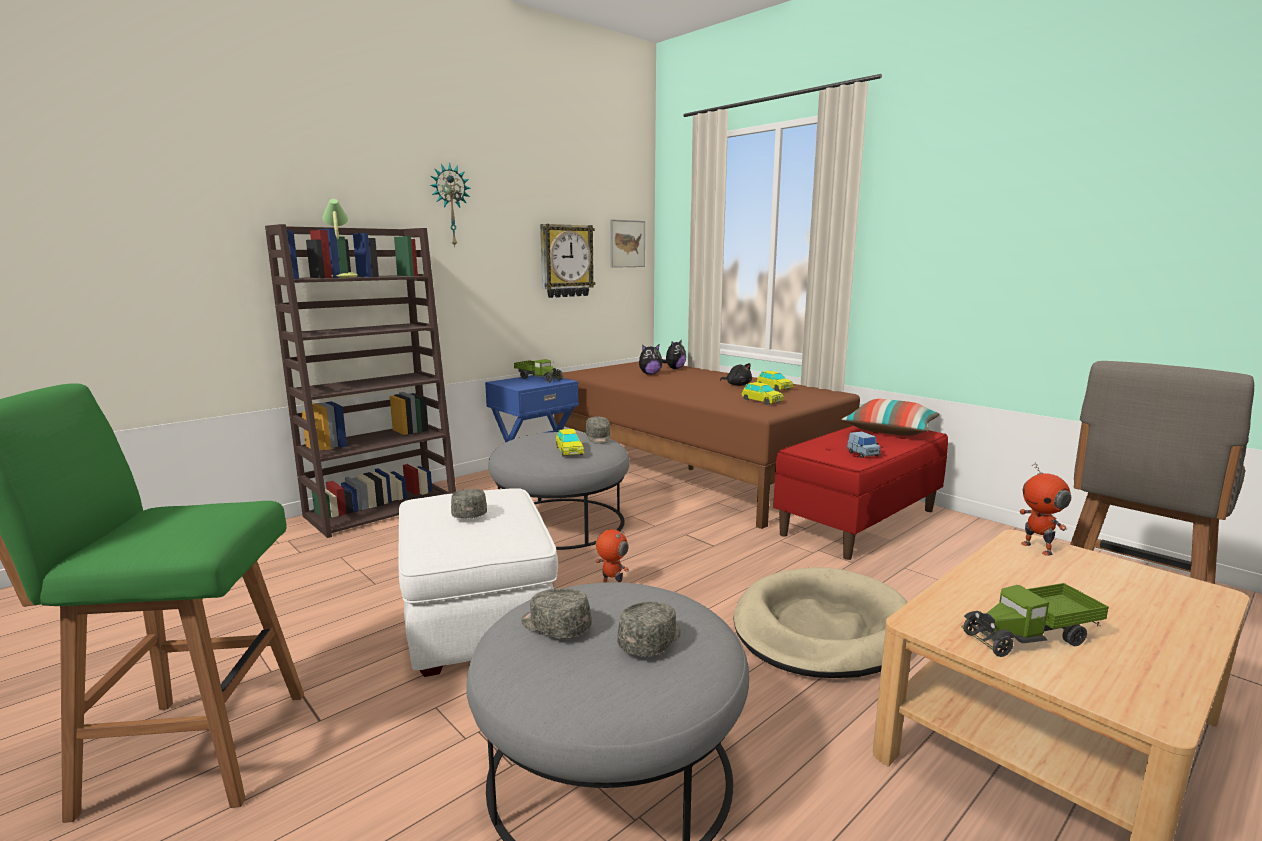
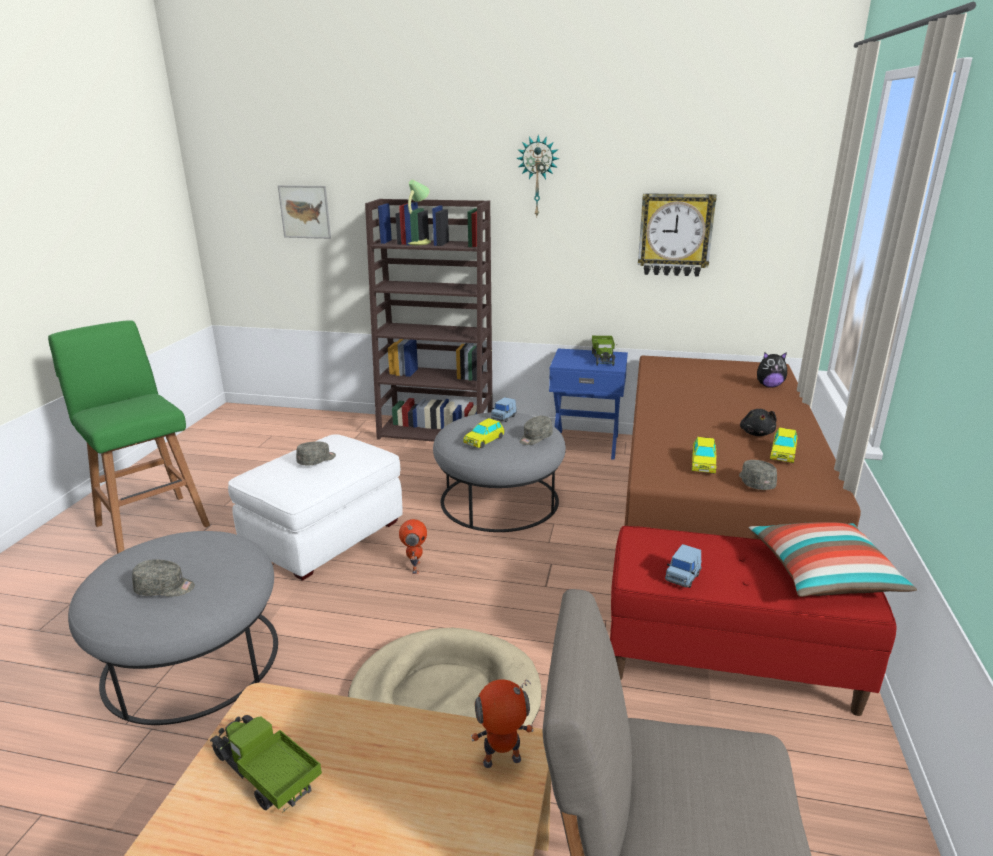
camera: 55 degrees right, 10 degrees up
(538, 437) = (503, 417): none -> blue toy car
(554, 626) = (168, 550): grey cap -> grey cap (755, 482)
(627, 243) = (777, 216): picture -> picture (305, 212)
(650, 374) = (717, 385): plush toy -> none
(1038, 548) = (502, 762): toy robot -> toy robot turned 45 degrees clockwise

